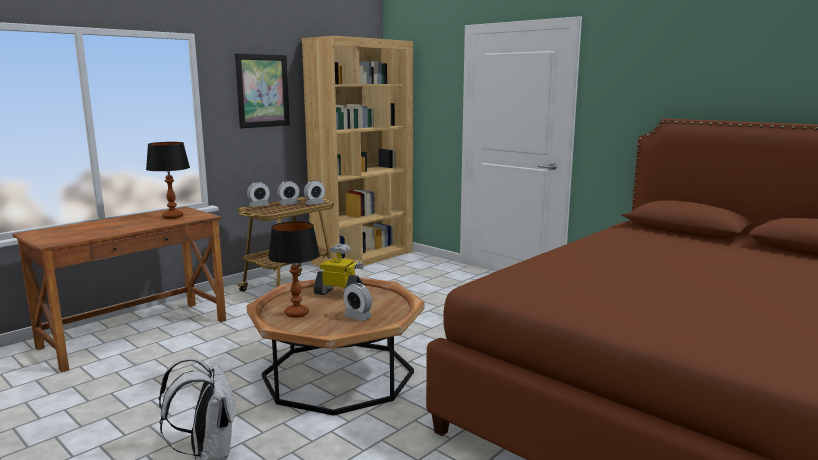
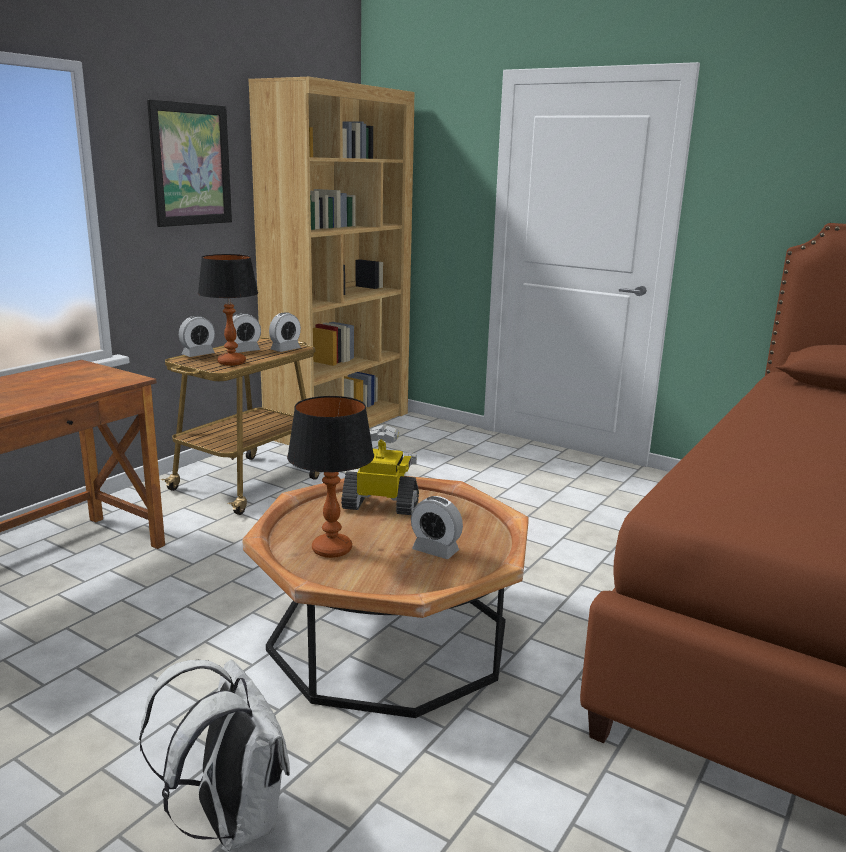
camera: 10 degrees left, 5 degrees up
(173, 217) = (71, 381): table lamp -> table lamp (232, 362)

